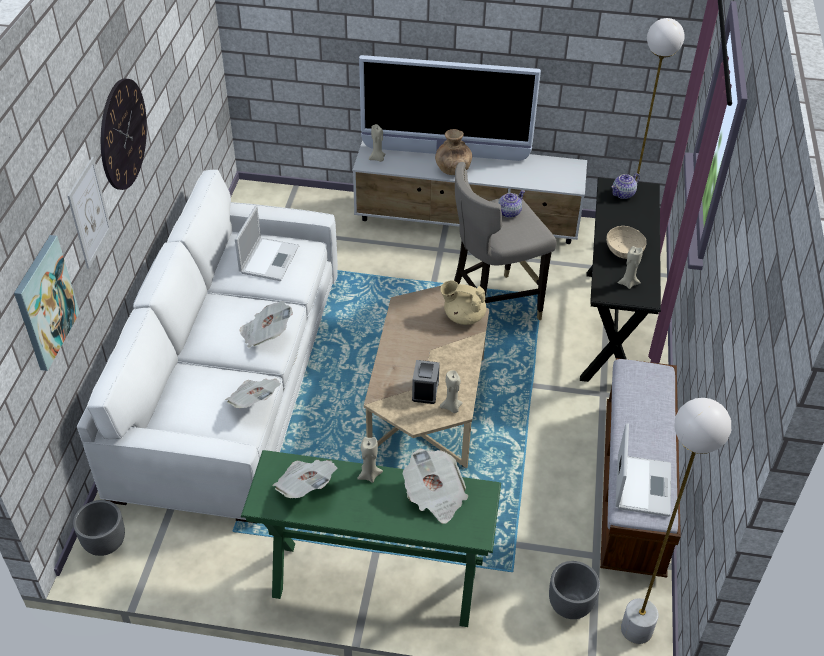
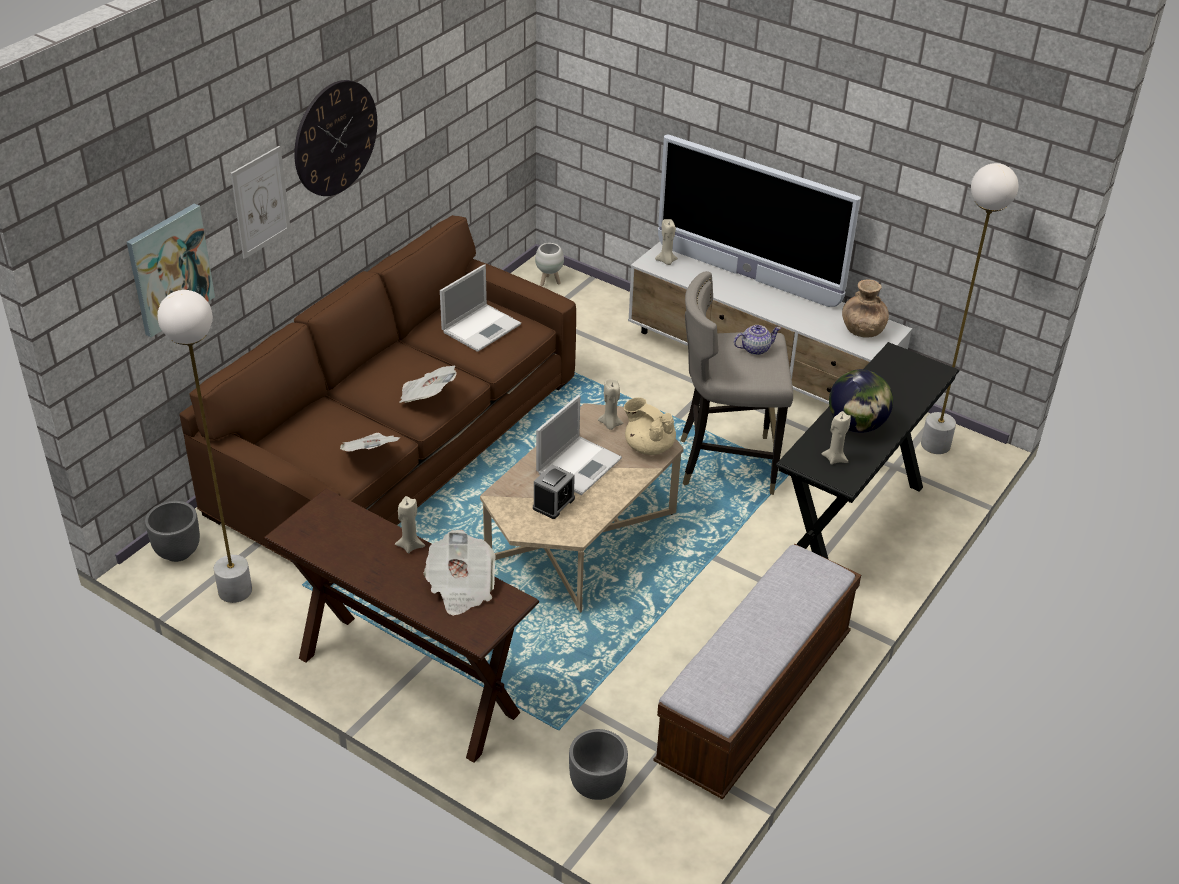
camera: 25 degrees right, 5 degrees down
(232, 377) = (398, 443): white sofa -> brown sofa
(265, 200) = (549, 282): none -> white planter
(305, 487) = (341, 534): newspaper -> none
(374, 583) = (407, 684): green console table -> brown console table
(451, 407) = (569, 529): beige candle -> beige candle (610, 424)
(453, 169) = (743, 295): brown vase -> brown vase (862, 330)
(623, 194) = (904, 367): teapot -> none
(624, 251) = (856, 425): beige bowl -> globe
(636, 629) = (654, 839): white floor lamp -> white floor lamp (235, 591)
(642, 484) = (722, 675): laptop -> laptop (579, 465)

